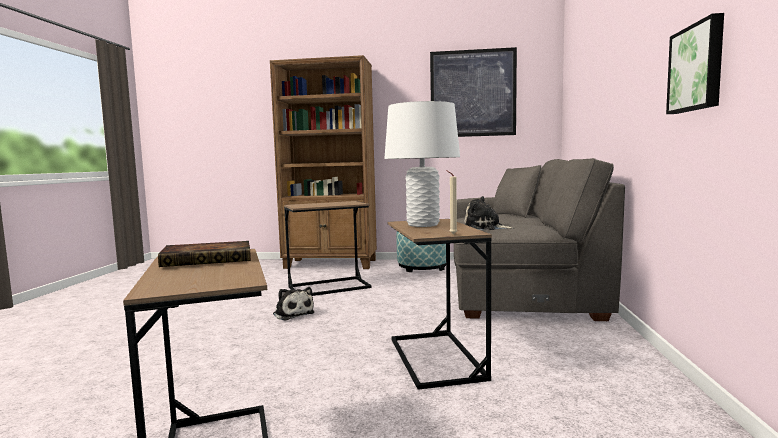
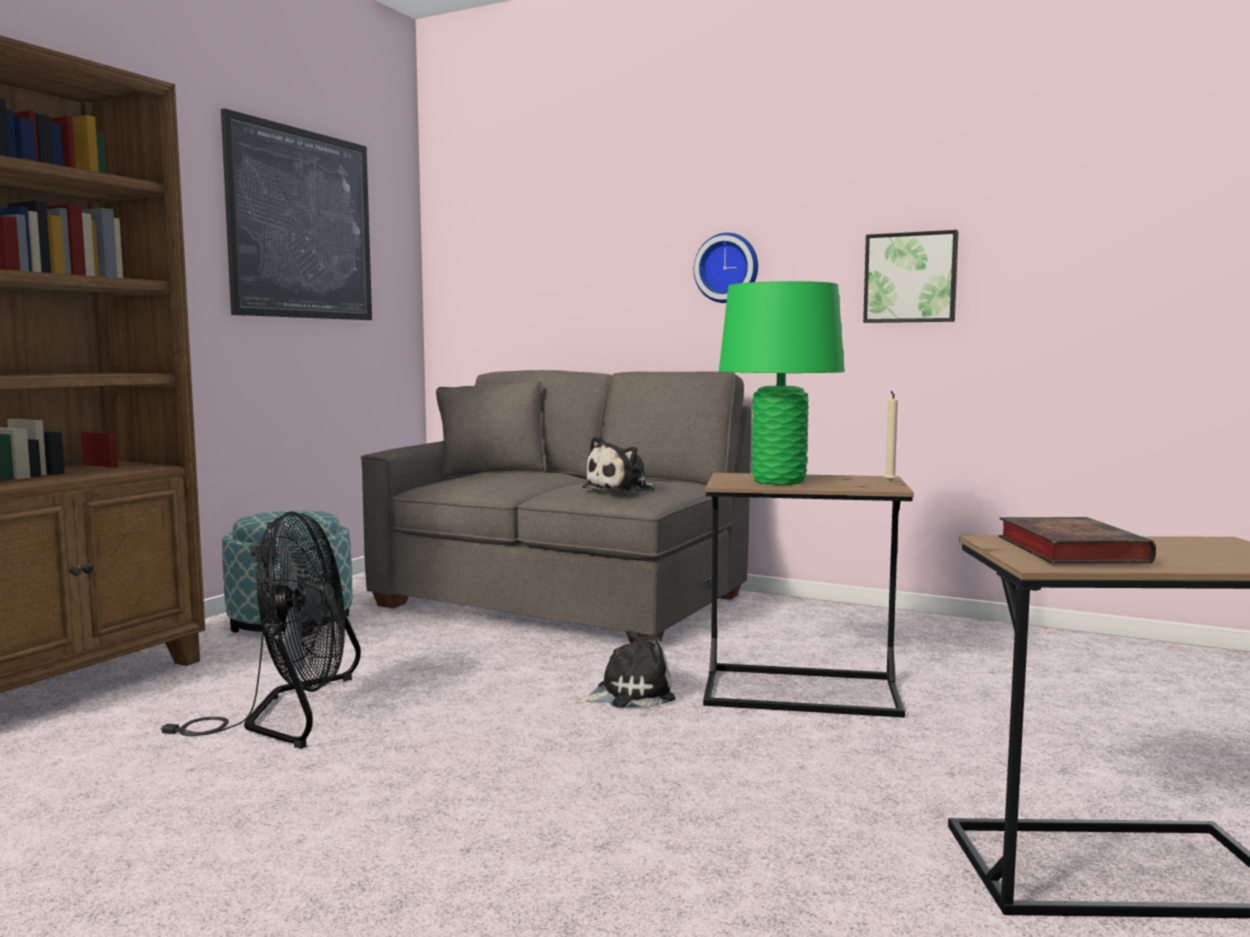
camera: 70 degrees left, 0 degrees up
(293, 313) = (448, 769): plush toy -> plush toy (629, 694)
(329, 287) = (286, 714): brown side table -> black fan
(423, 225) = (778, 481): white table lamp -> green table lamp
(628, 81) = (727, 268): none -> wall clock

